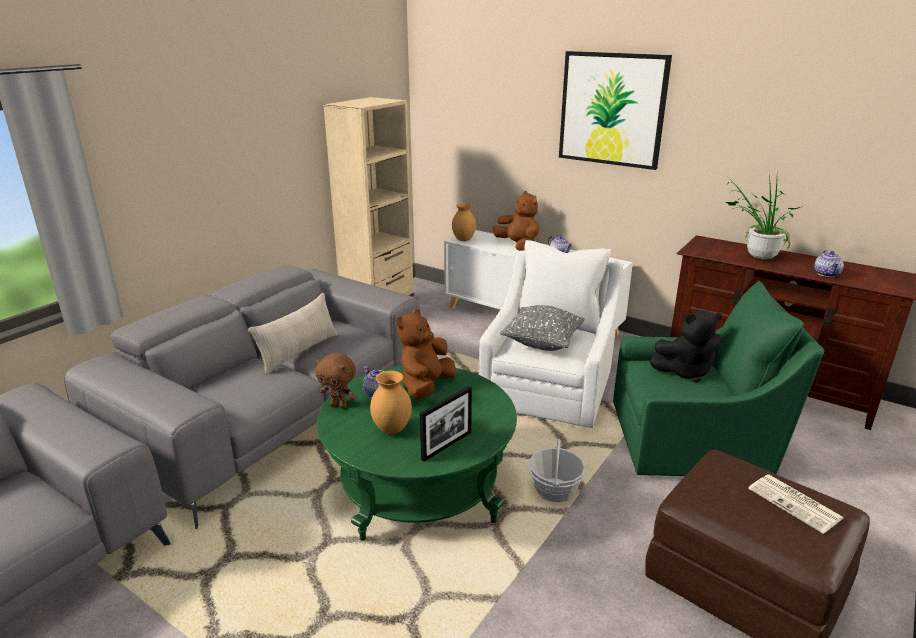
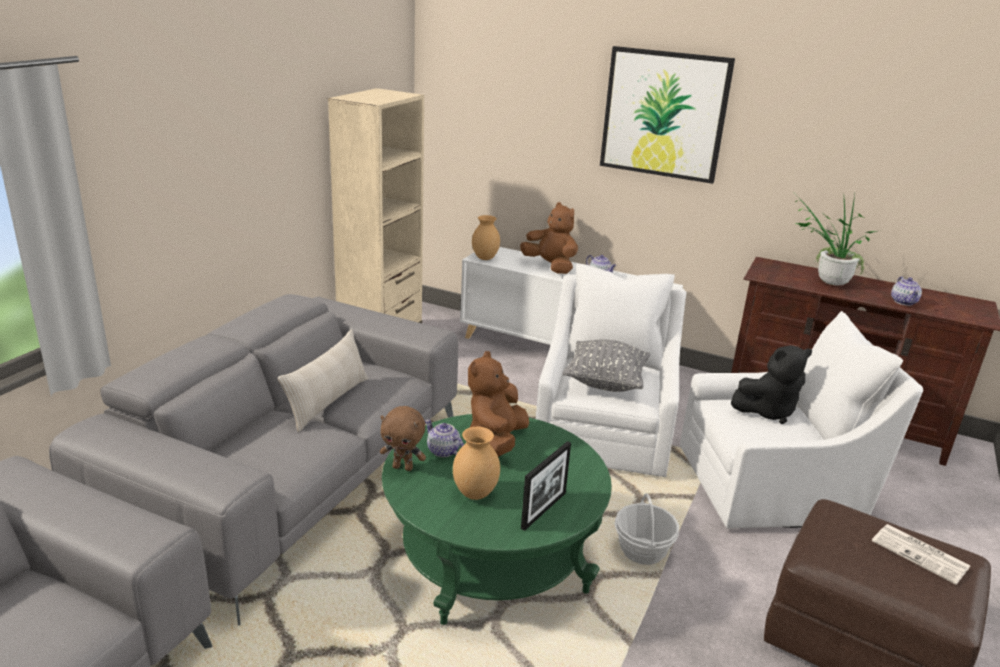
camera: 10 degrees left, 0 degrees up
(694, 441) = (775, 486): green armchair -> white armchair

